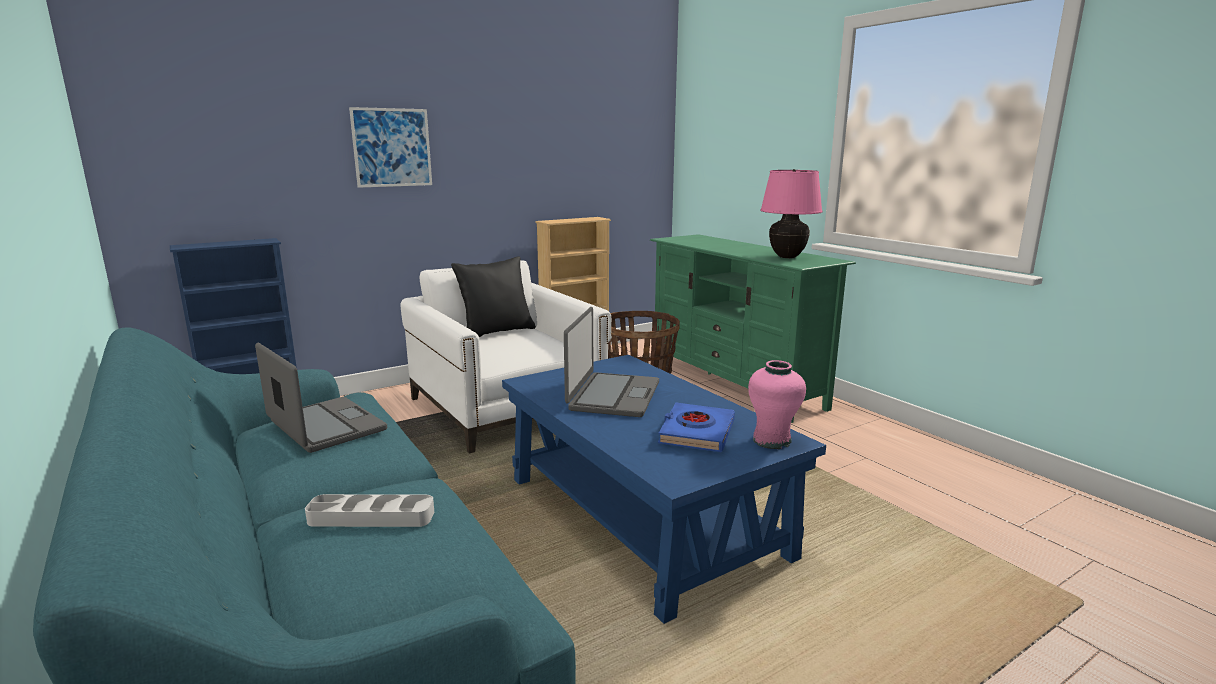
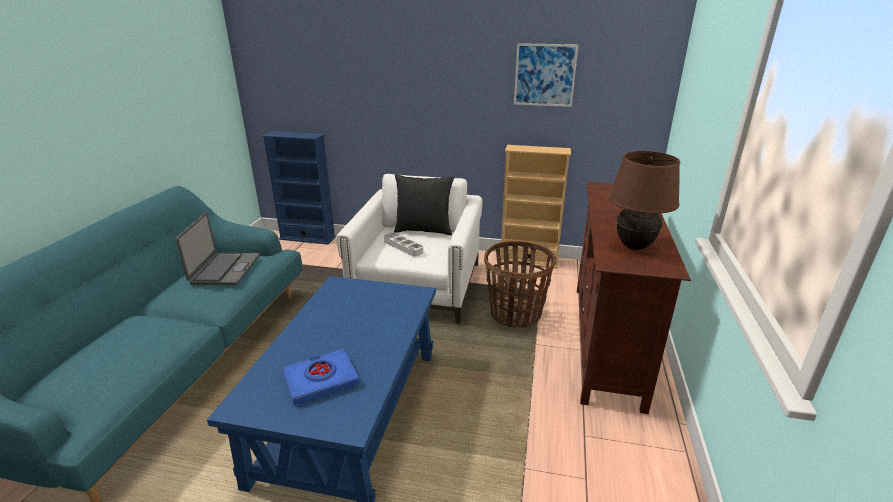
camera: 45 degrees right, 10 degrees up
(371, 517) = (136, 338): grey tray -> grey tray (403, 246)
(392, 147) = (398, 78): picture -> picture (545, 75)
(613, 396) = (349, 320): laptop -> none
(735, 384) = (607, 342): green tv stand -> brown tv stand
(772, 440) = (342, 417): pink vase -> none
(787, 257) = (634, 246): pink table lamp -> brown table lamp

